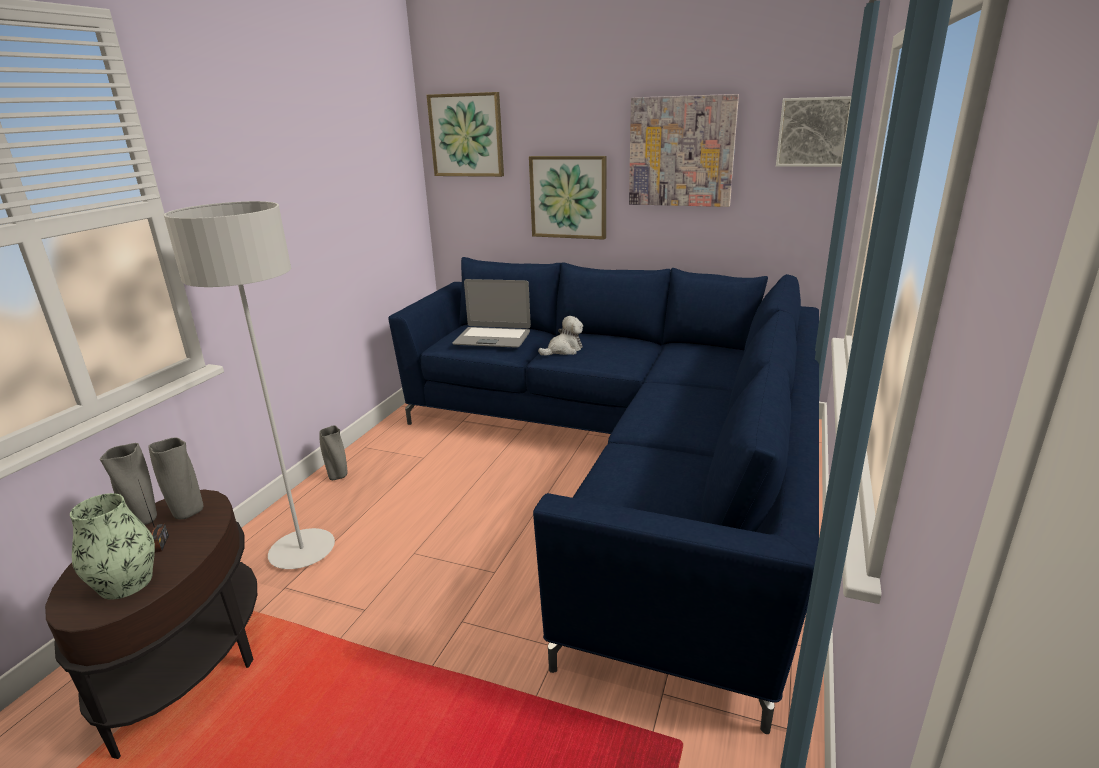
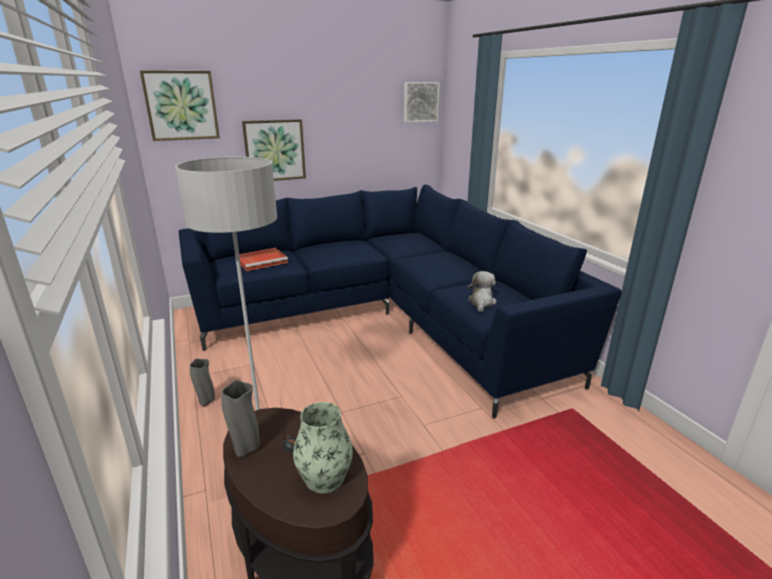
camera: 45 degrees left, 0 degrees up
(187, 513) = (272, 428): grey vase -> none
(492, 338) = (262, 261): laptop -> red tray
(564, 350) = (322, 256): plush toy -> plush toy (481, 302)
(681, 152) = (350, 115): picture -> none

